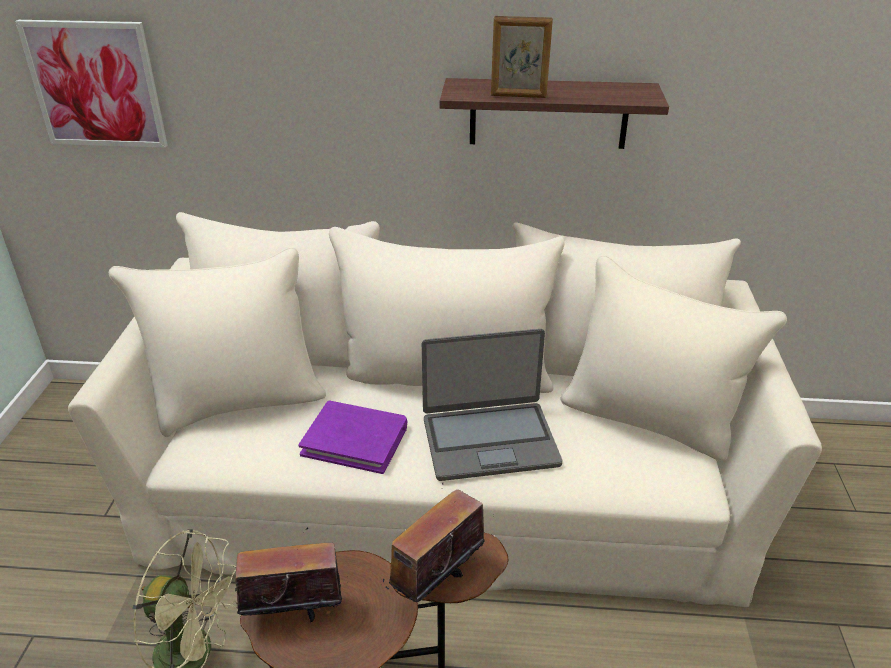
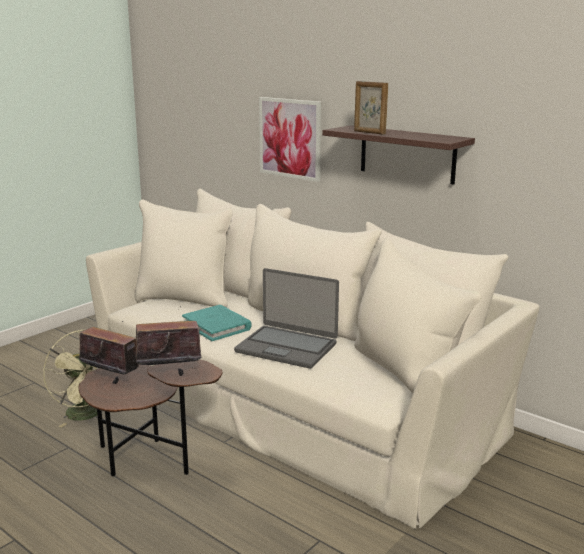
camera: 35 degrees right, 15 degrees down
(95, 84) = (189, 117): picture -> picture (290, 138)
(355, 440) = (217, 326): purple book -> turquoise book

